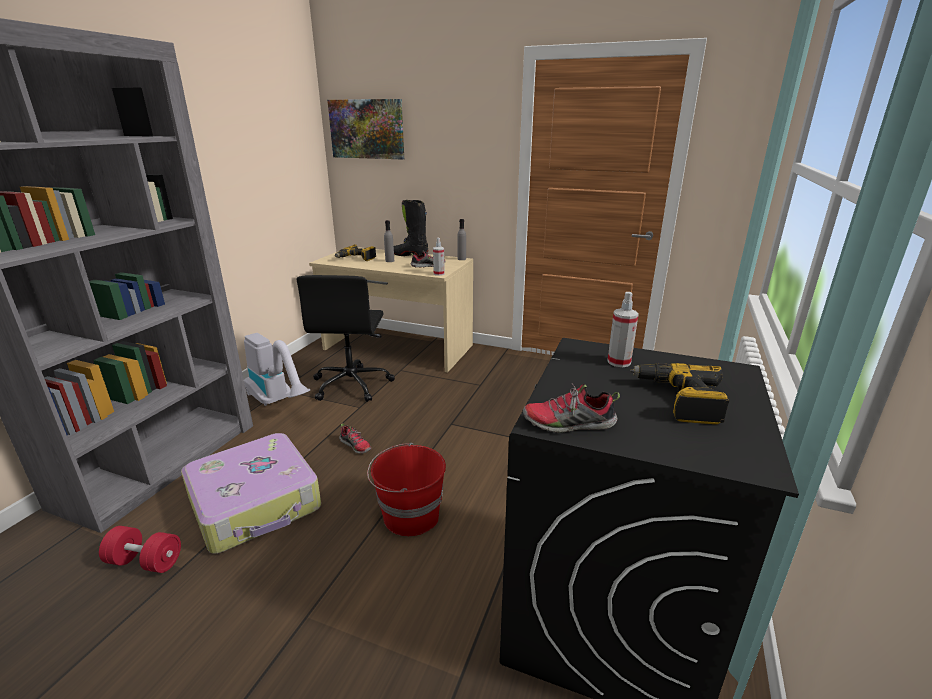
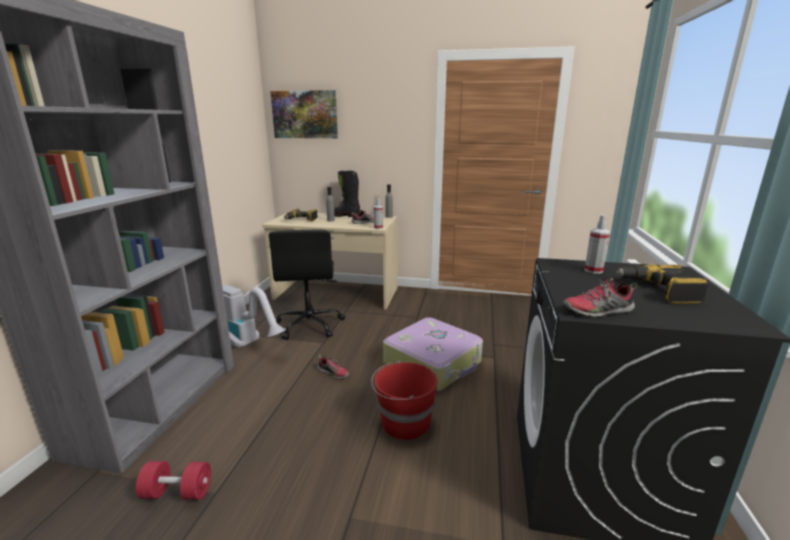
camera: 10 degrees left, 5 degrees down
(256, 503) = (264, 429): suitcase -> suitcase (433, 363)

